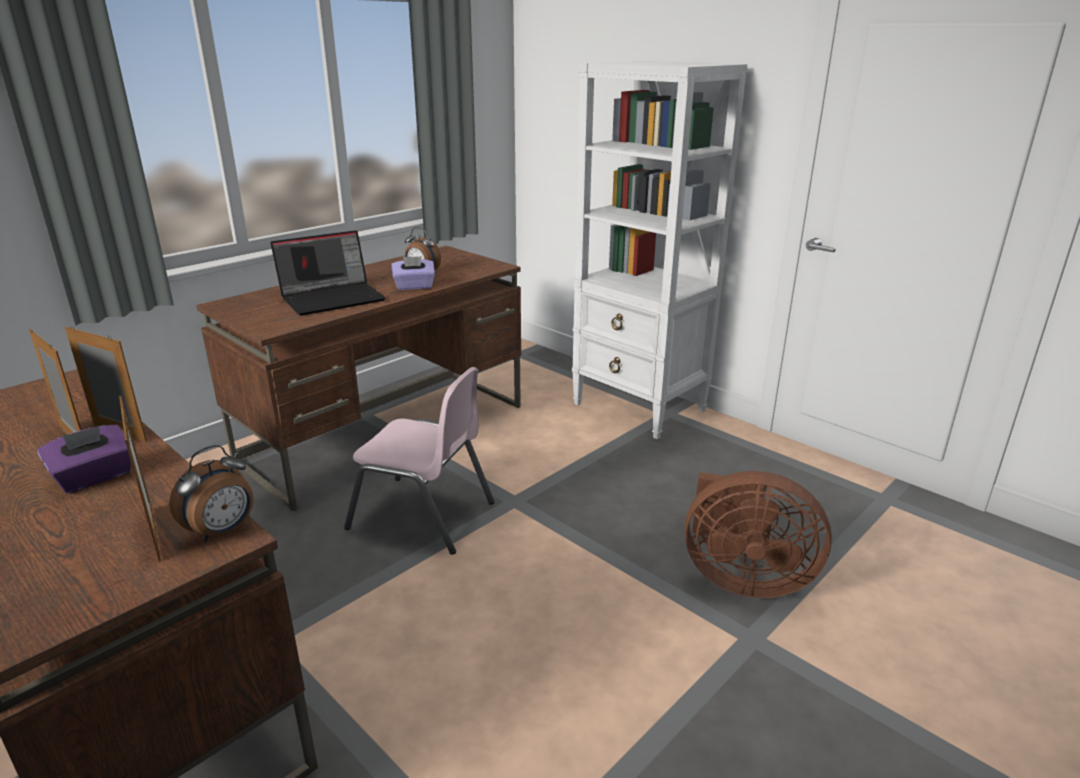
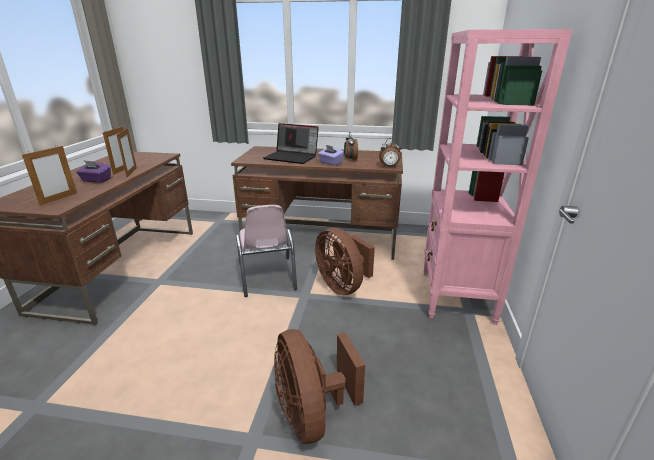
camera: 55 degrees right, 0 degrees up
(223, 532) = (61, 206): alarm clock -> alarm clock (389, 167)
(530, 464) = (343, 286): none -> brown fan
(639, 408) = (456, 297): white bookcase -> pink bookcase

